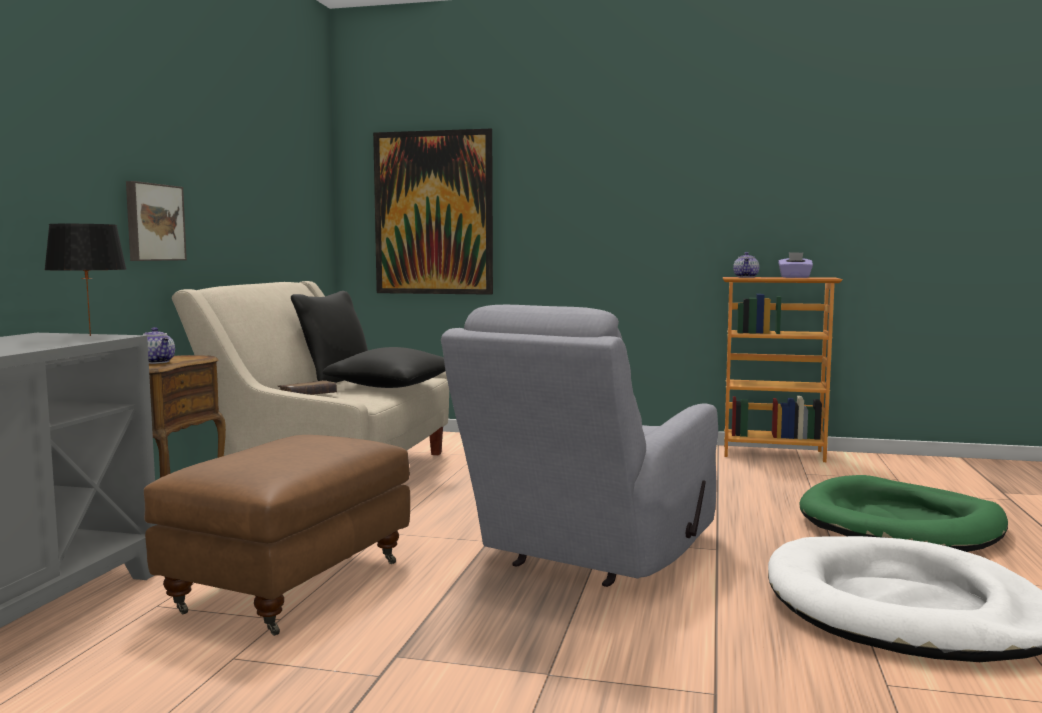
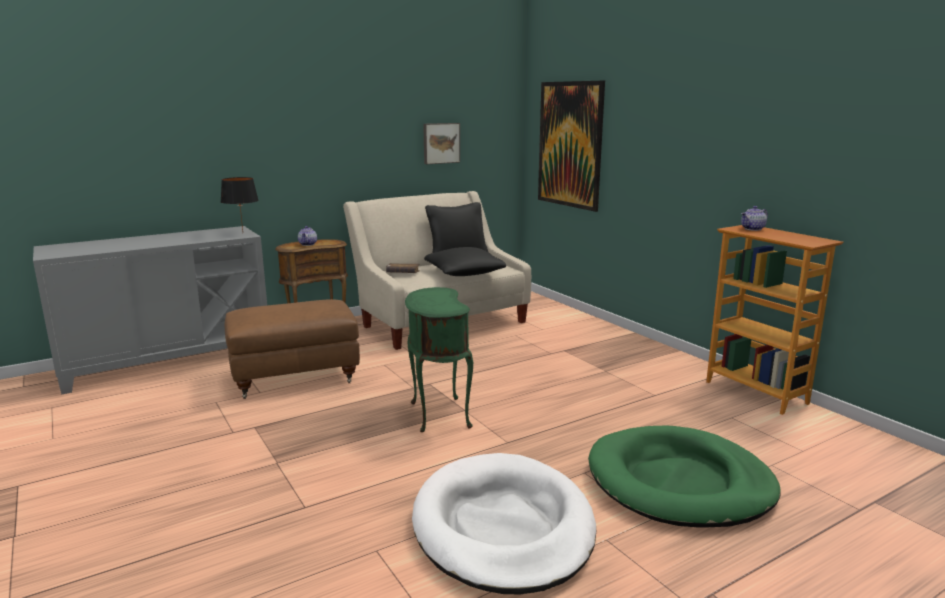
camera: 45 degrees right, 10 degrees up
(153, 222) = (332, 163): picture -> picture (441, 143)
(590, 554) = (437, 415): grey armchair -> green side table
(795, 277) = (794, 236): purple tissue box -> none

